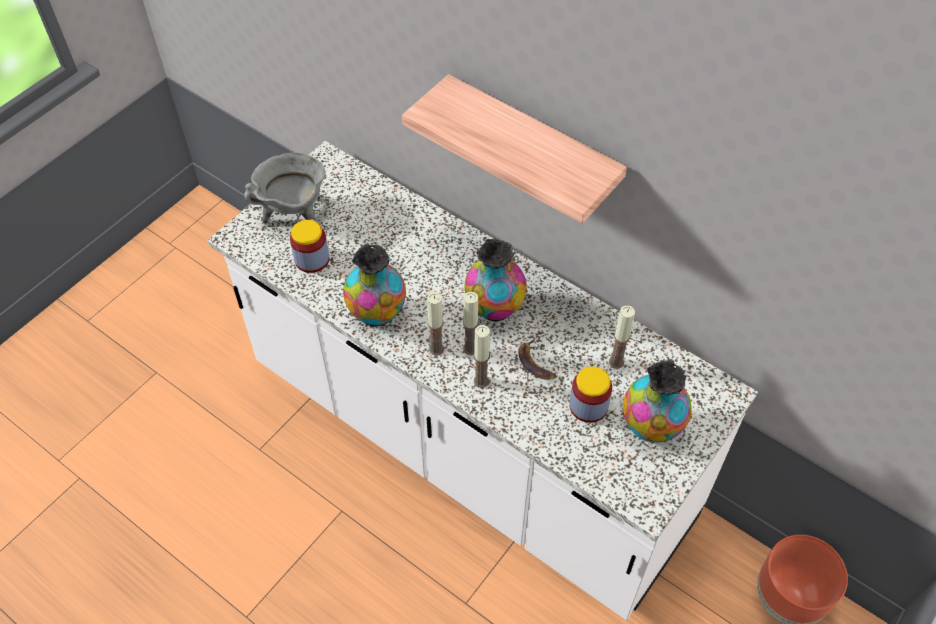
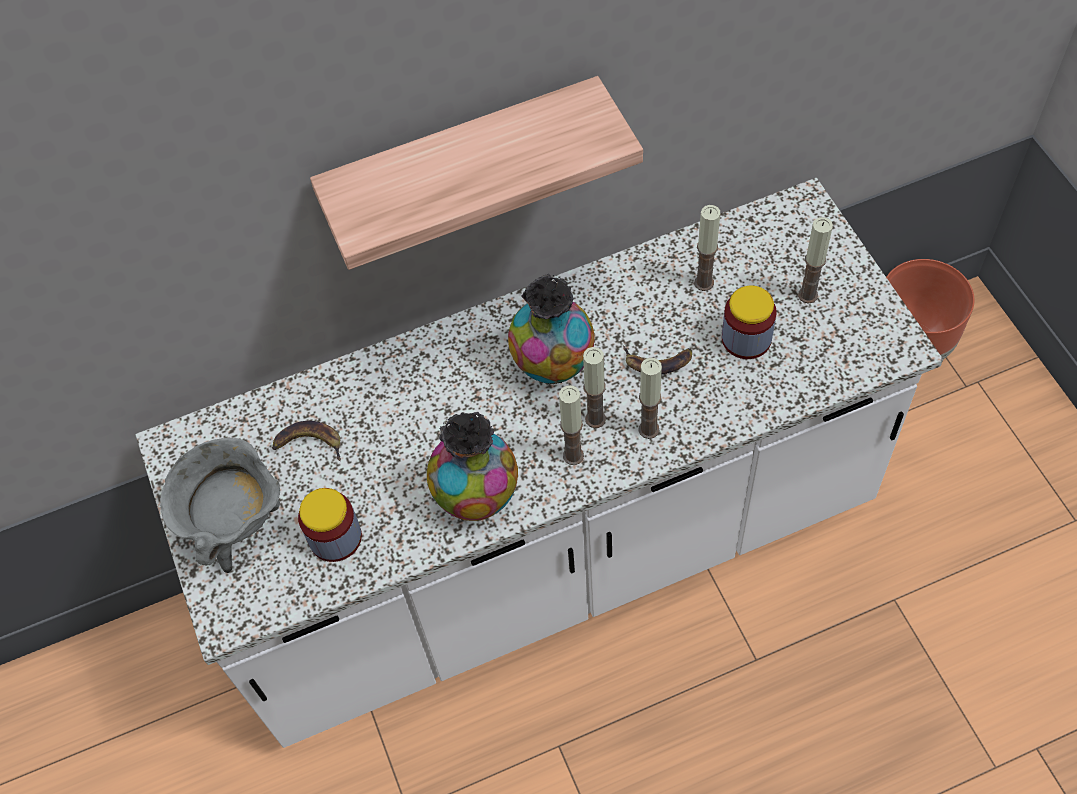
camera: 55 degrees left, 5 degrees up
(365, 217) = (308, 443): none -> banana
(650, 428) = (807, 295): vase -> candle

